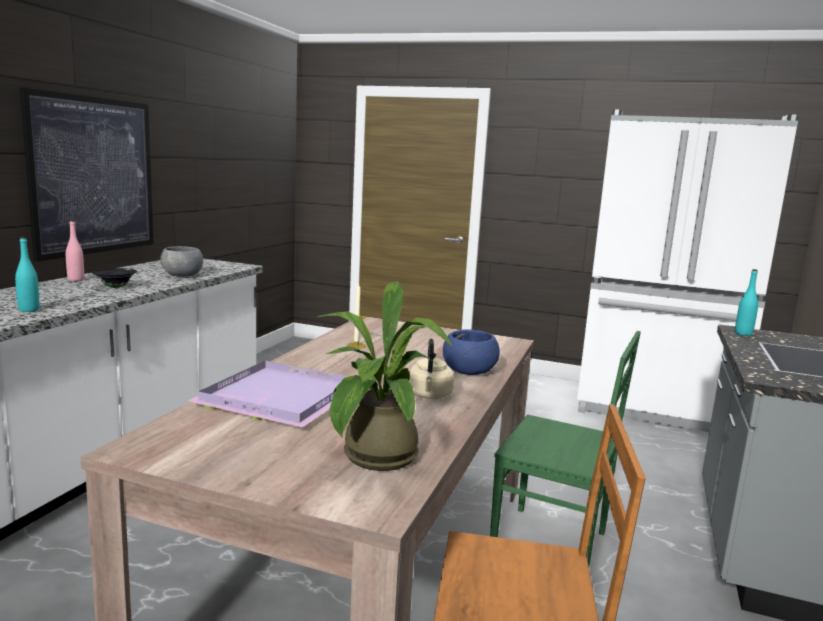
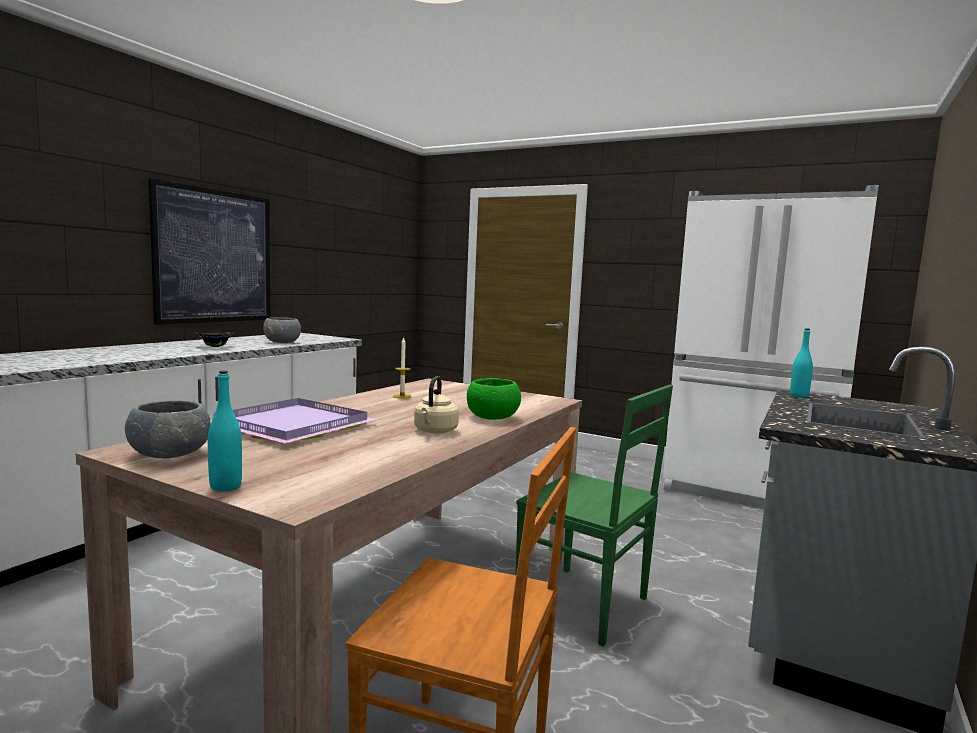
camera: 10 degrees right, 5 degrees down
(29, 310) = (125, 356): turquoise bottle -> turquoise bottle (225, 487)
(76, 280) = (188, 342): pink bottle -> none
(188, 451) = (169, 455): none -> grey bowl
(375, 460) = (333, 471): potted plant -> none
(469, 371) = (492, 417): blue bowl -> green bowl

